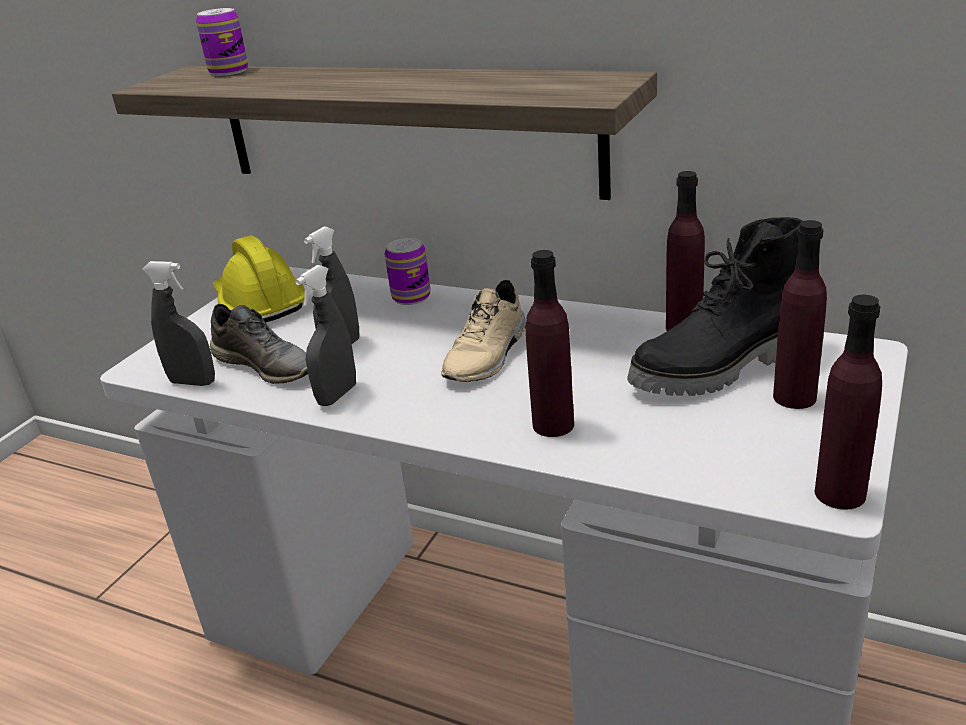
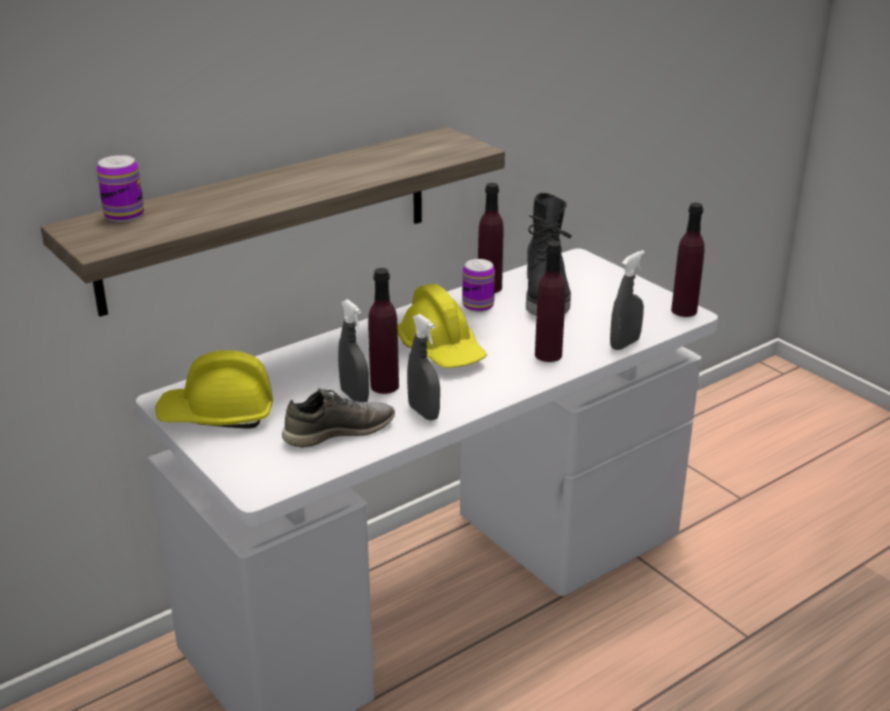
camera: 65 degrees left, 0 degrees up
(193, 382) = (322, 466): grey spray bottle -> grey spray bottle (624, 344)
(411, 297) = (311, 353): can -> can (478, 305)
(488, 356) = (441, 350): beige shoe -> yellow hard hat
(794, 397) = (596, 289): purple bottle -> purple bottle (384, 386)

